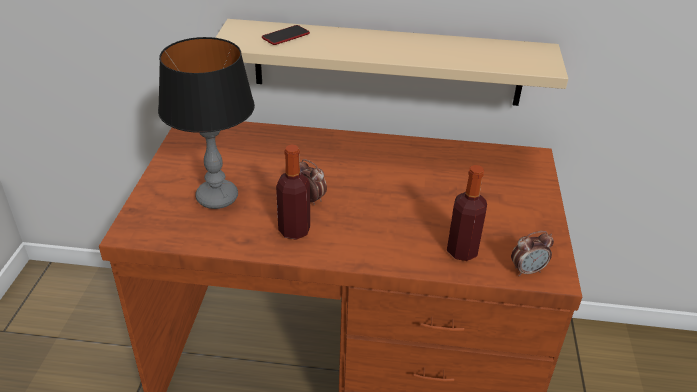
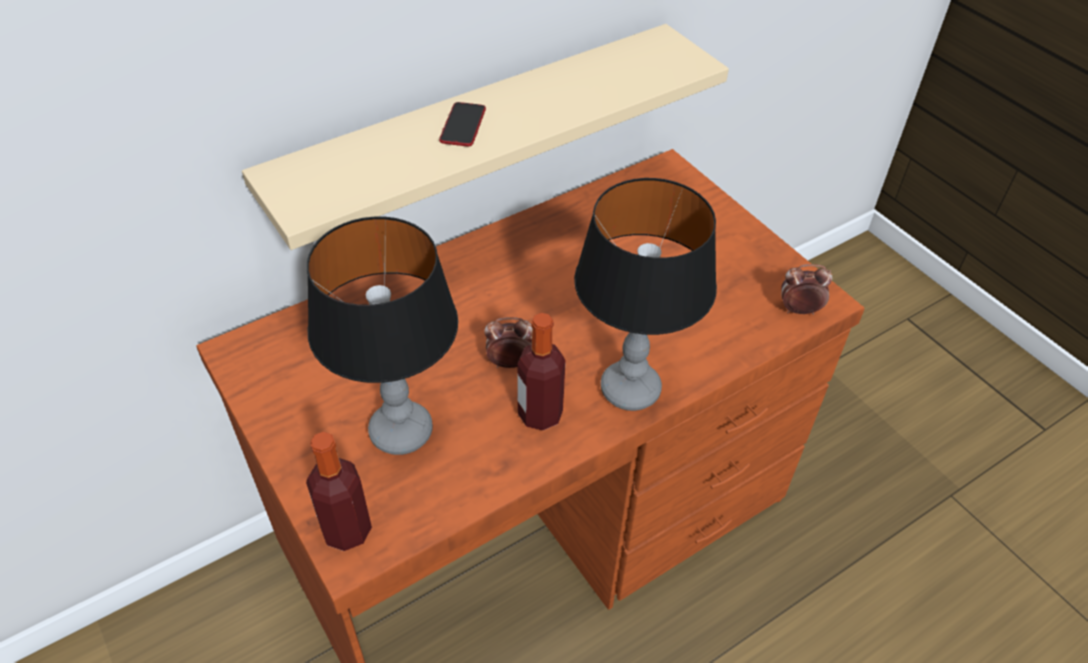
camera: 40 degrees left, 10 degrees up
(285, 36) = (363, 160): phone -> phone (463, 125)
(360, 248) = (630, 389): none -> table lamp
(462, 251) = (724, 326): bottle -> bottle (347, 530)
(527, 270) = (798, 310): alarm clock -> alarm clock turned 120 degrees counterclockwise

